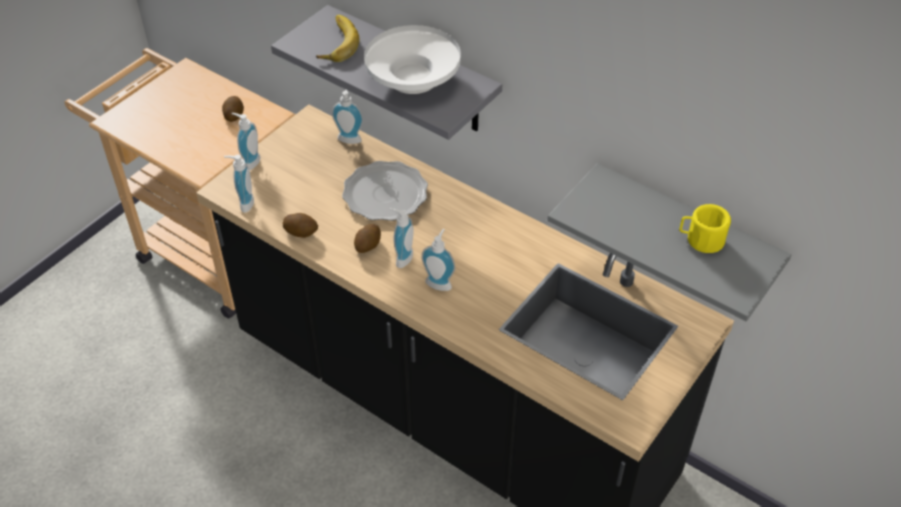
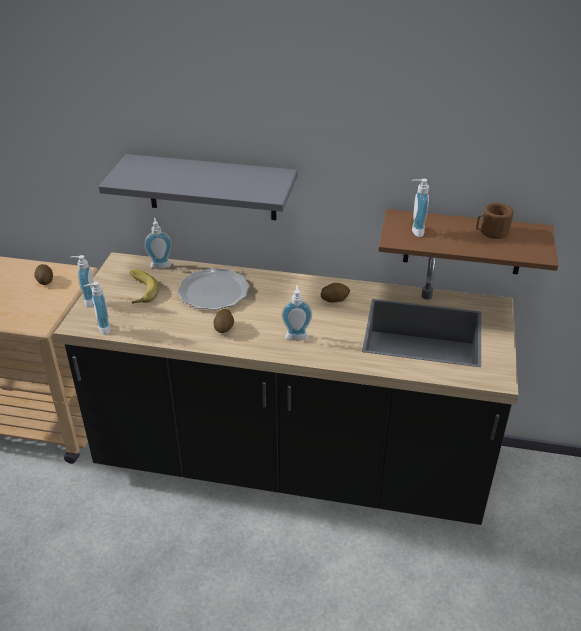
camera: 25 degrees left, 10 degrees down
(301, 232) = (163, 334): potato -> potato (334, 299)
(335, 43) = (151, 173): banana -> banana (138, 290)
(401, 257) = (256, 328): soap dispenser -> soap dispenser (415, 231)
(412, 78) = (229, 180): white bowl -> none
(684, 233) = (463, 242): grey shelf -> brown shelf
(701, 239) = (491, 232): yellow mug -> brown mug

